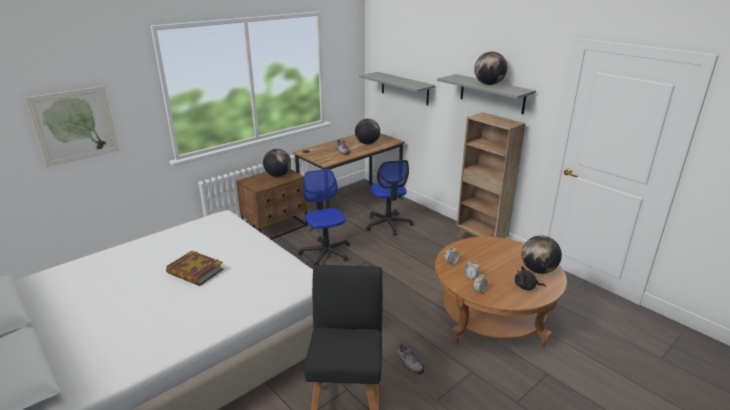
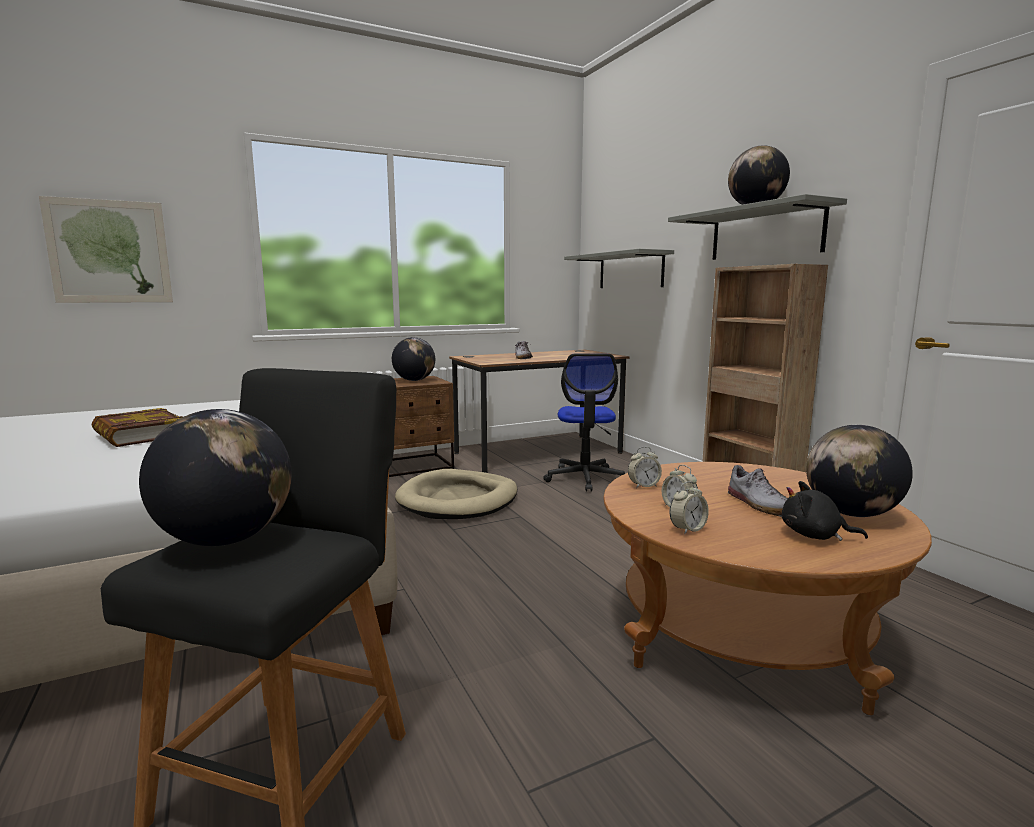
camera: 15 degrees right, 15 degrees down
(326, 253) = (458, 500): office chair -> beige dog bed
(367, 143) = (568, 355): globe -> globe (226, 540)
(409, 363) = (506, 689): shoe -> shoe (759, 504)

